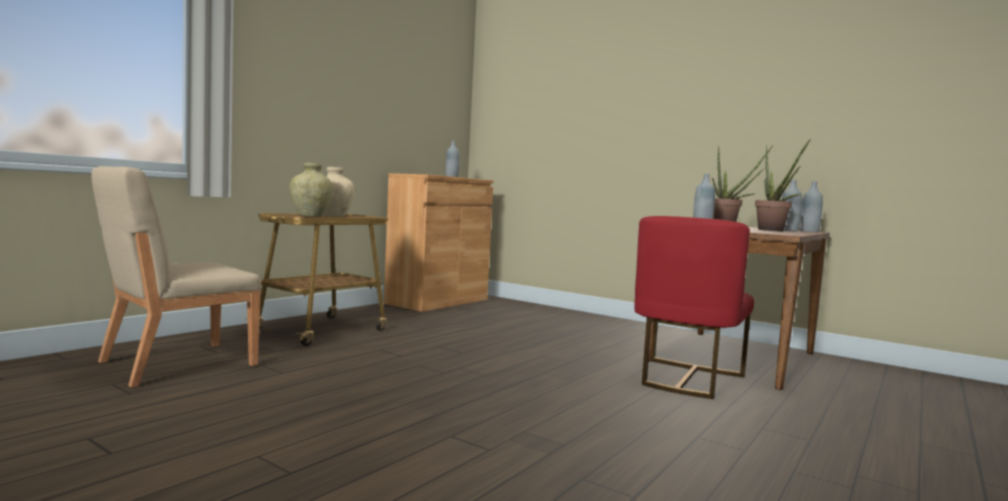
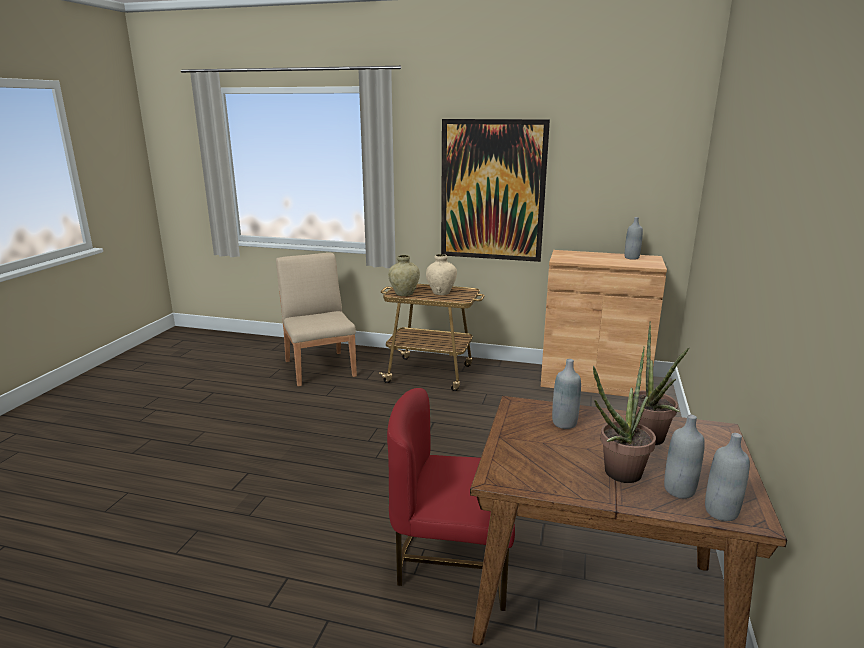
camera: 70 degrees right, 15 degrees up
(176, 363) = (320, 367): beige chair -> beige chair turned 45 degrees clockwise
(333, 105) = (492, 191): none -> picture

